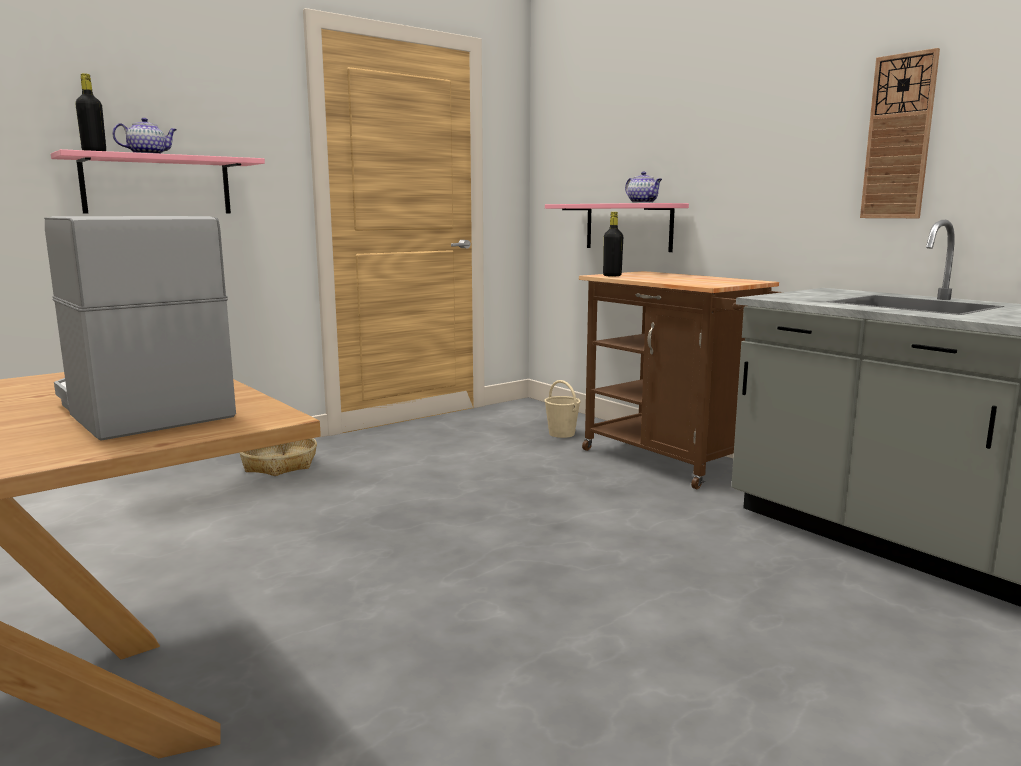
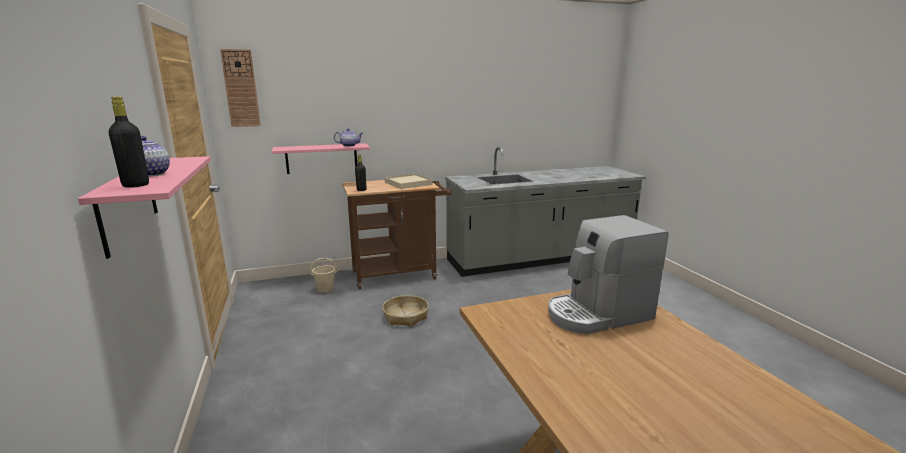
camera: 70 degrees left, 5 degrees up
(279, 464) = (258, 401): basket -> basket (405, 317)
(702, 280) = (408, 183): none -> beige tray
(899, 137) = (467, 114): wall clock -> wall clock (241, 88)

